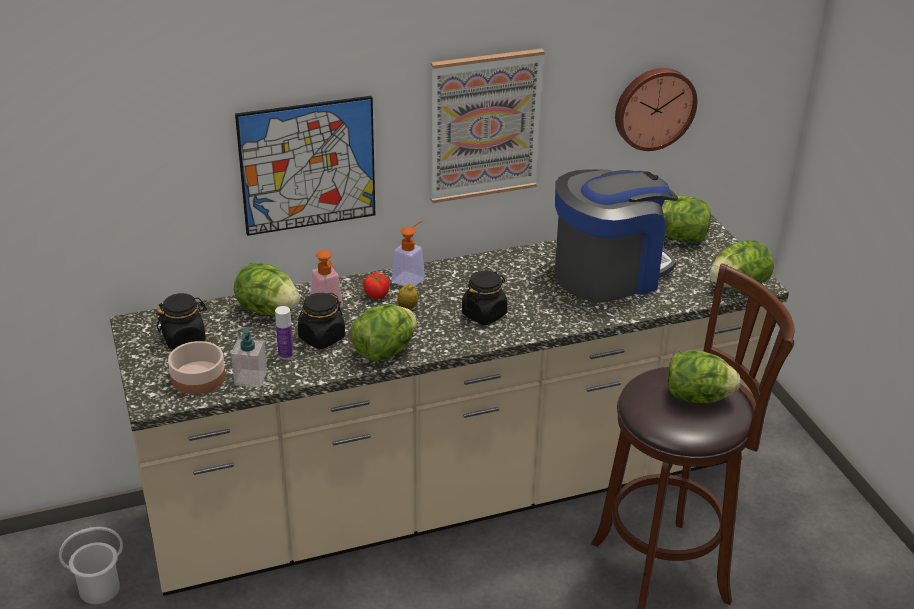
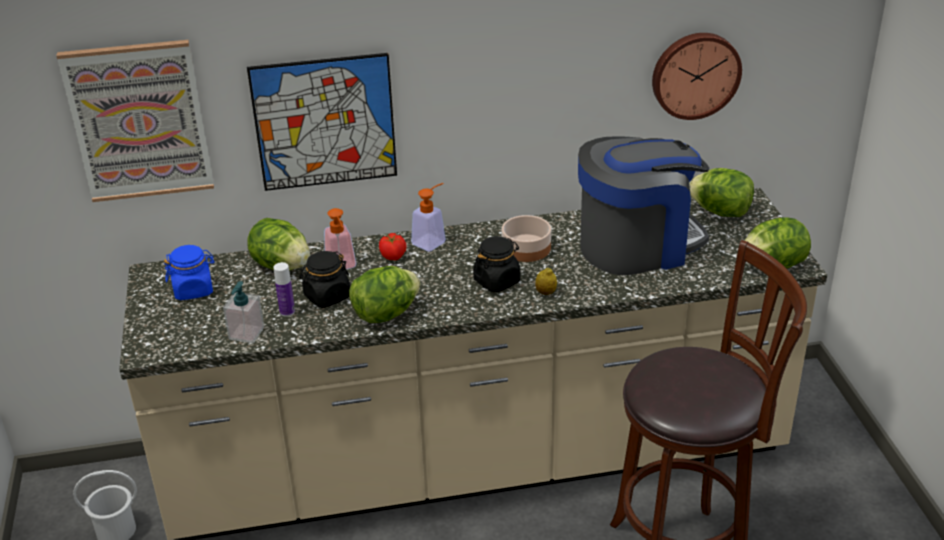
camera: 10 degrees right, 0 degrees up
(184, 338) = (193, 290): black jar -> blue jar
(199, 377) = (197, 329): bowl -> bowl (527, 248)
(407, 307) = (420, 270): lemon -> lemon (545, 292)
(484, 125) = (510, 87): picture -> picture (139, 121)
(697, 397) = (708, 381): lettuce -> none

